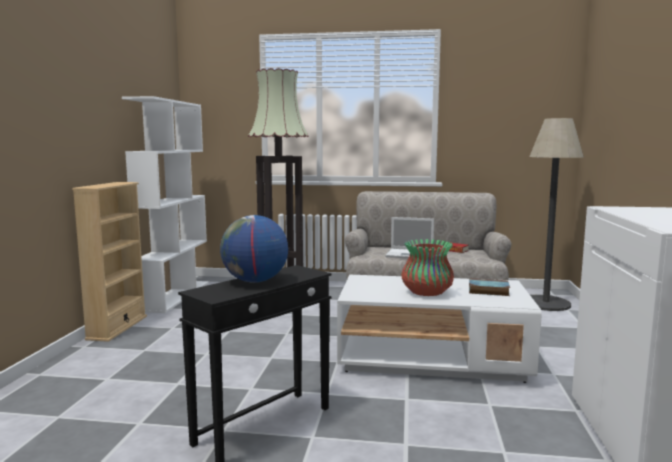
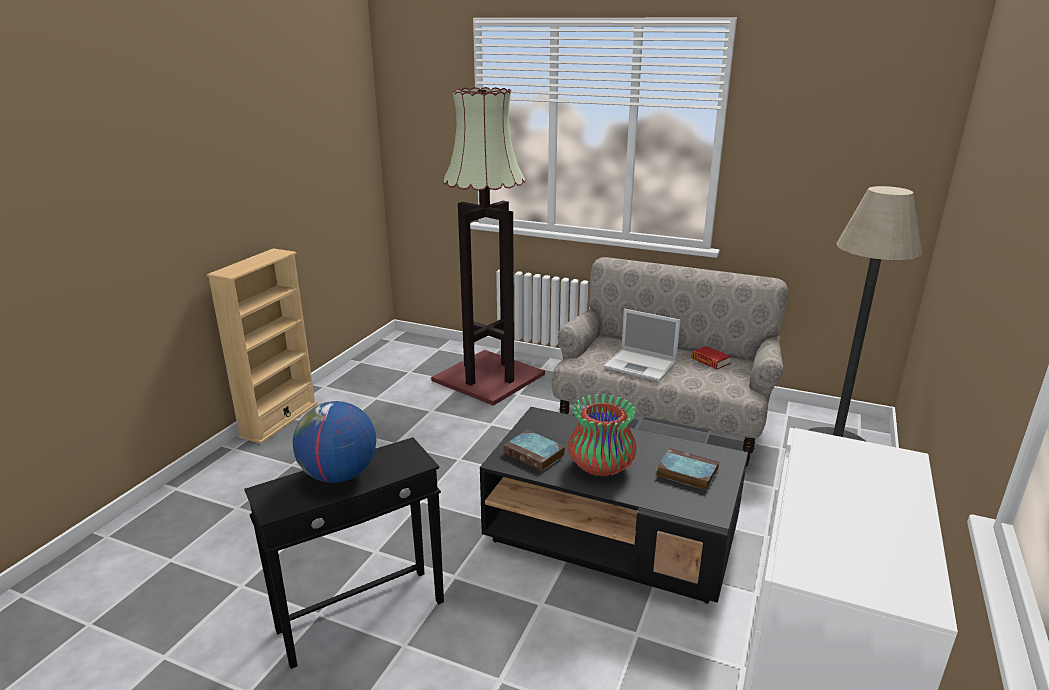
camera: 15 degrees right, 15 degrees up
(175, 296) = (363, 368): white bookcase -> none
(374, 292) = (535, 454): none -> book
(432, 358) = (612, 536): white coffee table -> black coffee table

